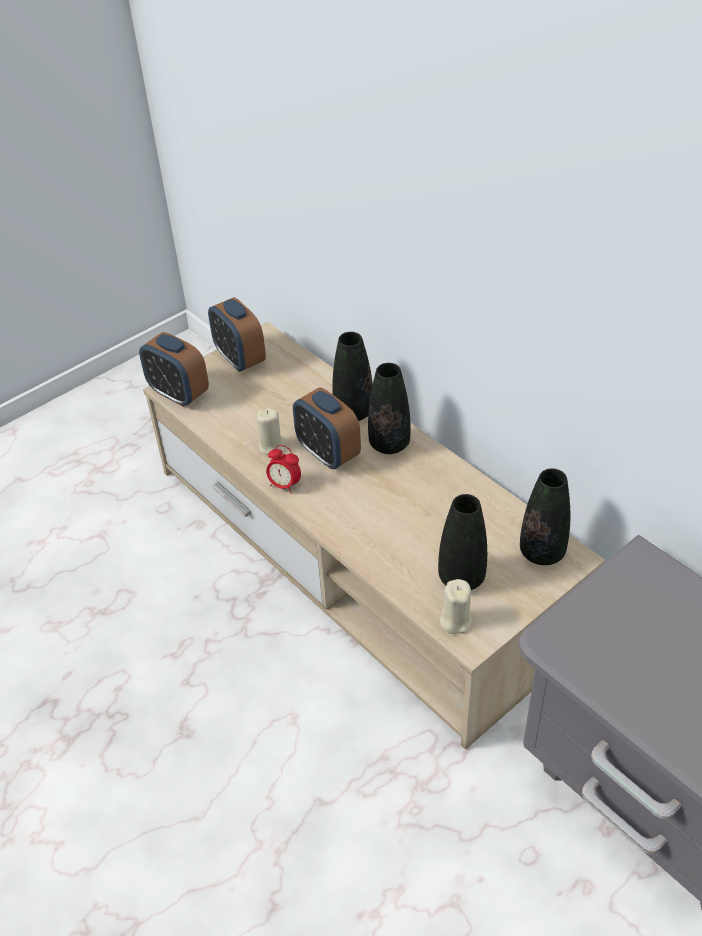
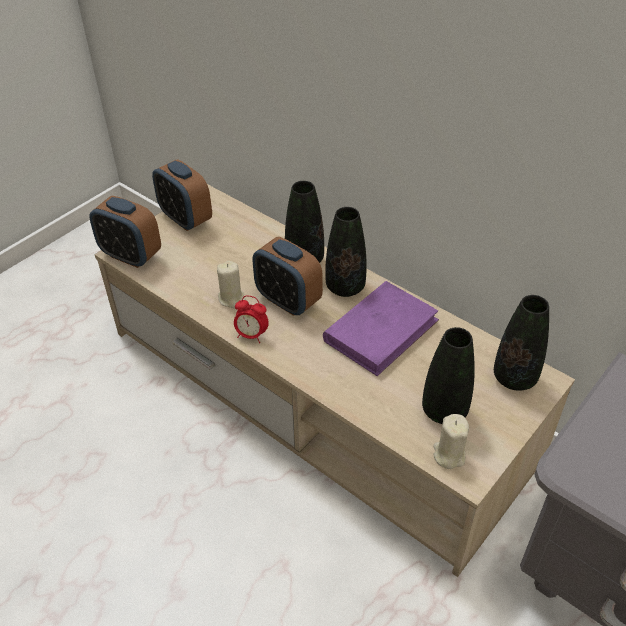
camera: 10 degrees left, 0 degrees up
(416, 492) = (381, 330): none -> purple book

